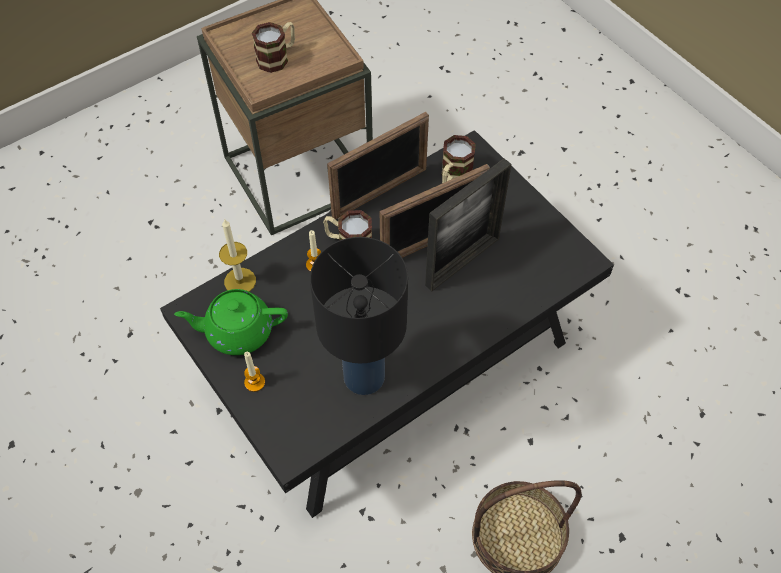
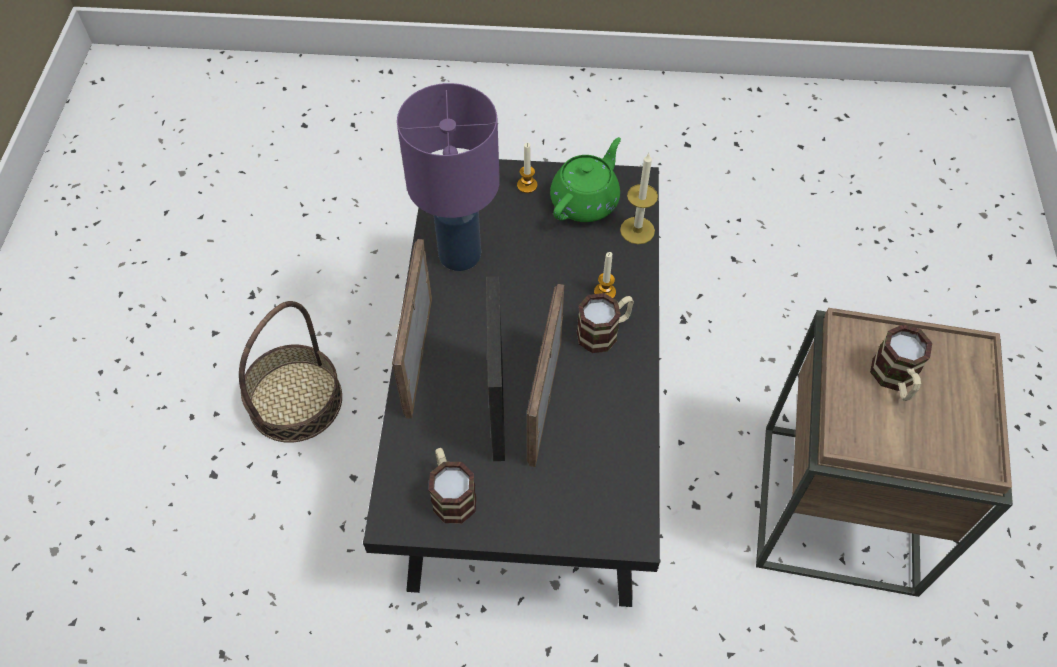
camera: 130 degrees right, 0 degrees up
(364, 378) = (458, 253): black table lamp -> purple table lamp
(380, 193) = (645, 401): picture frame -> picture frame (418, 356)
(453, 176) = (608, 484): mug -> mug (451, 494)

